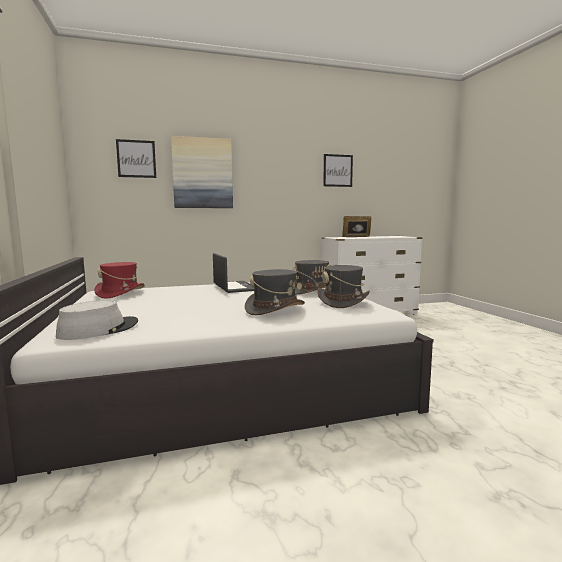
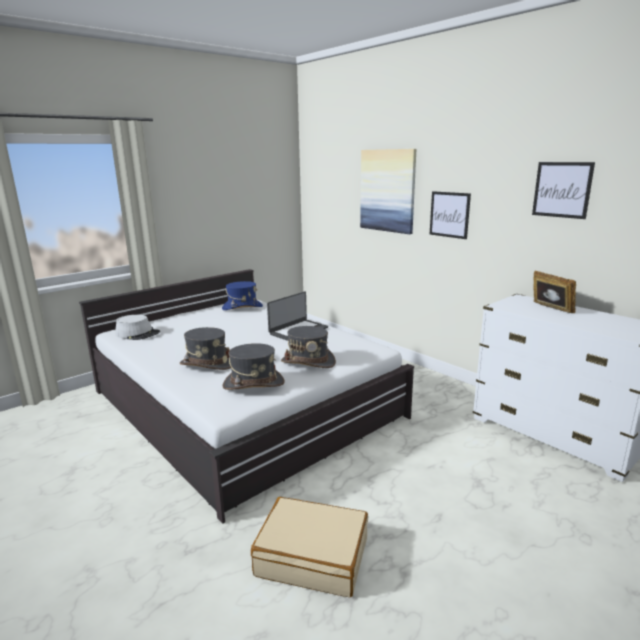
camera: 65 degrees right, 10 degrees up
(120, 293) = (242, 307): red hat -> blue hat
(136, 159) = (339, 175): picture -> picture (449, 214)
(472, 385) = (312, 556): none -> beige suitcase

